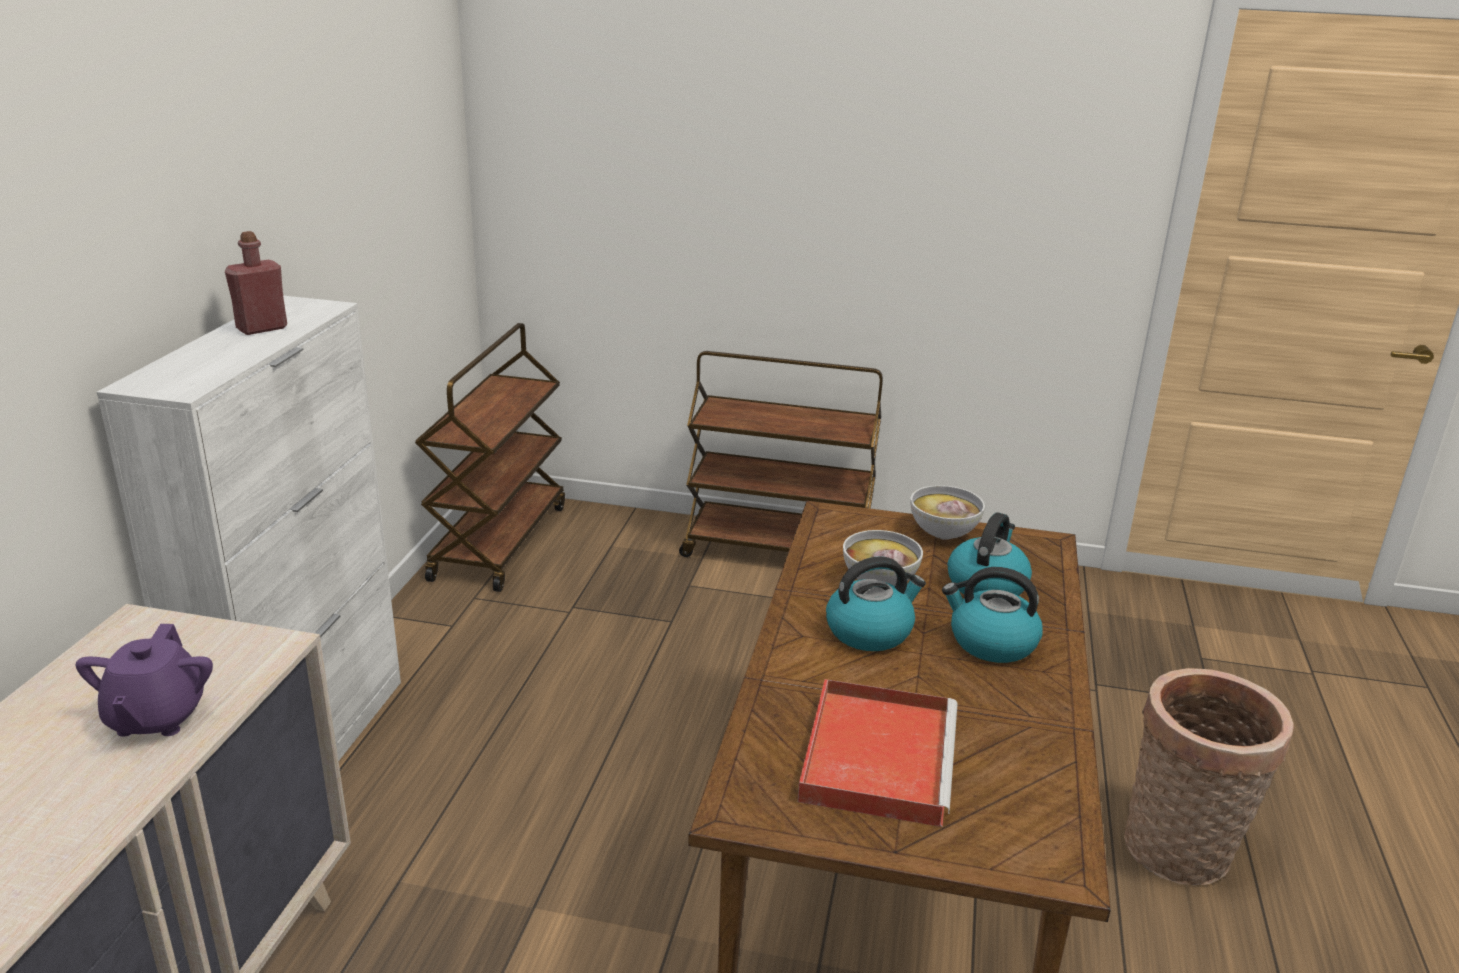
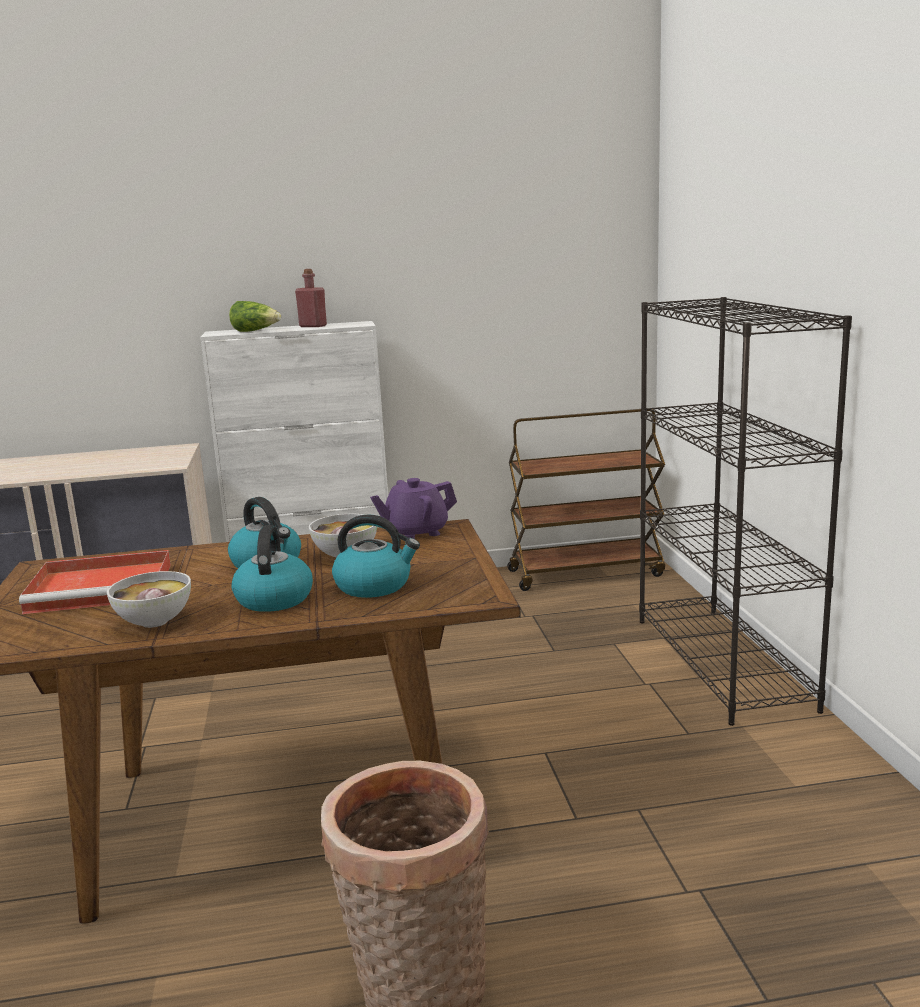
camera: 70 degrees right, 10 degrees down
(156, 718) = (102, 466): purple teapot -> purple teapot (416, 533)
(229, 363) = (256, 331): none -> lettuce
(778, 550) = (723, 663): brown cart -> black bookcase
(943, 534) = (456, 561): bowl -> bowl (154, 622)

